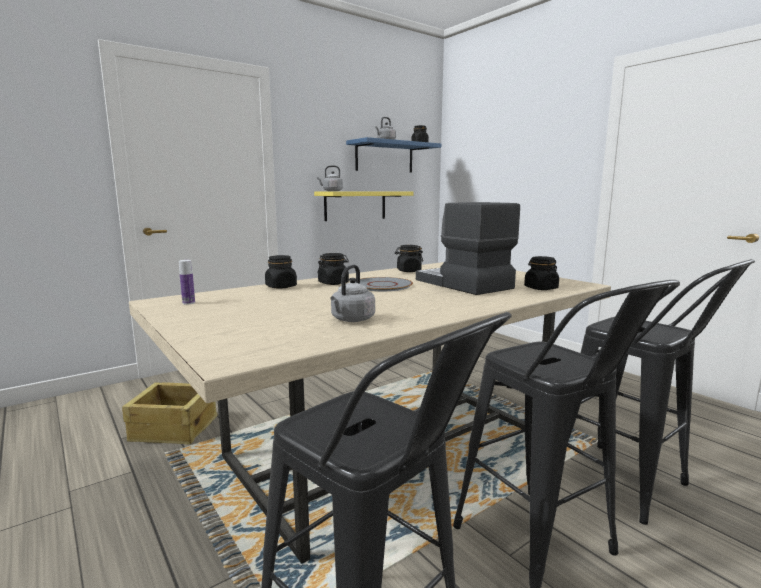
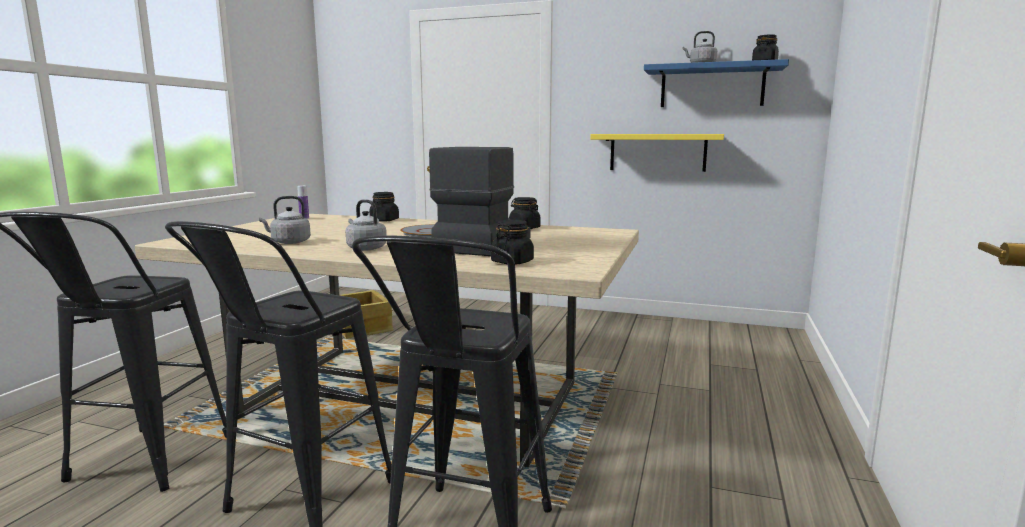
camera: 55 degrees right, 0 degrees up
(331, 191) = (611, 133): grey kettle -> grey kettle (365, 248)
(333, 283) = (420, 224): black jar -> none

